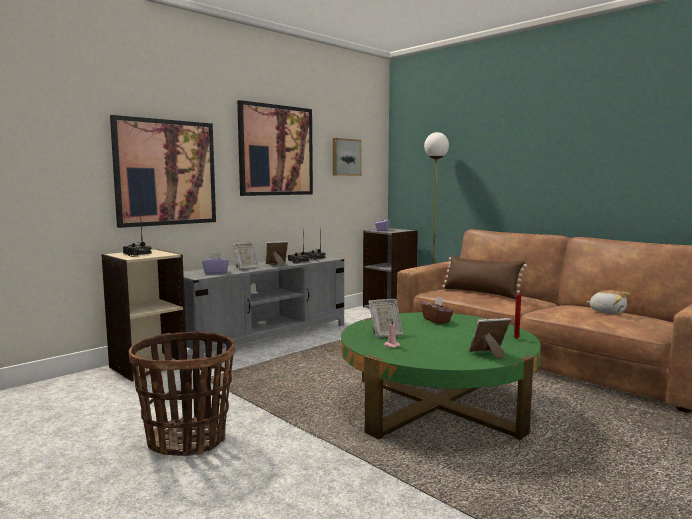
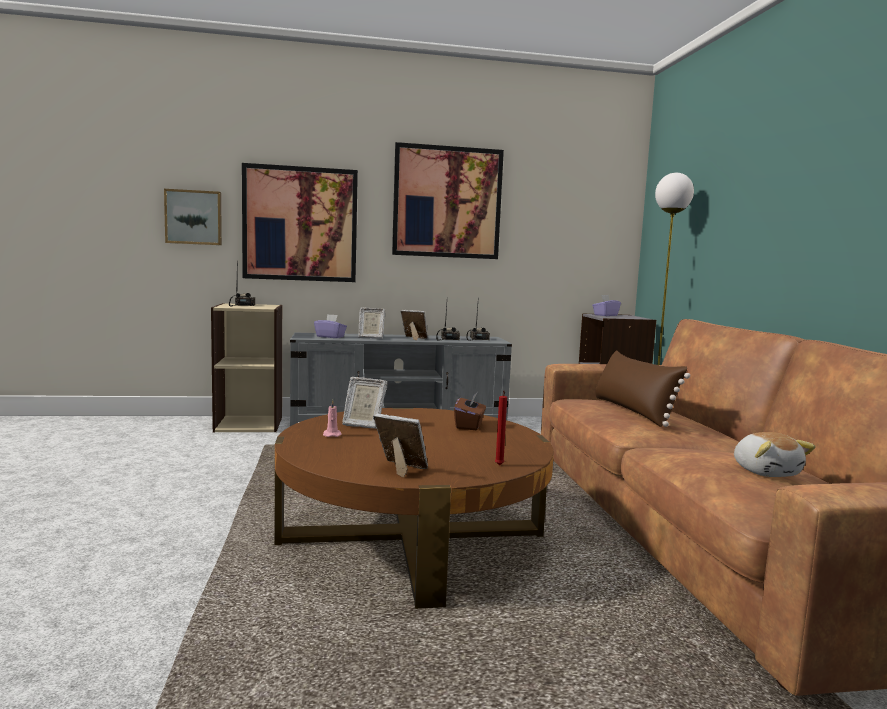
camera: 35 degrees right, 0 degrees up
(187, 439) = (144, 488): basket -> none
(345, 157) = (560, 213): picture -> picture (194, 217)
(436, 405) = (412, 537): green coffee table -> brown coffee table

